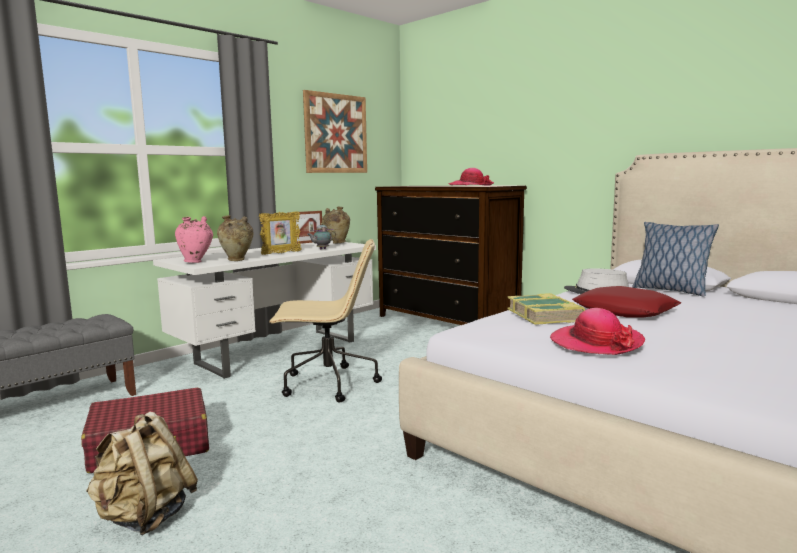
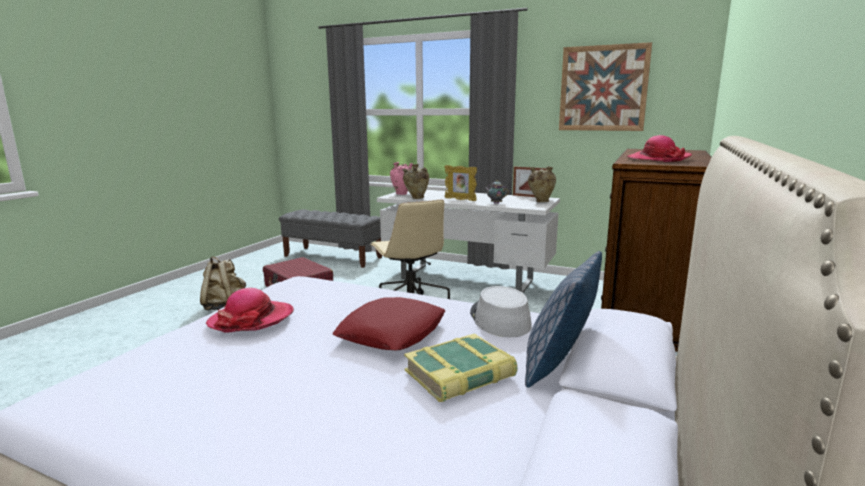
camera: 70 degrees right, 5 degrees up
(545, 315) = (344, 298): book -> book (460, 375)

